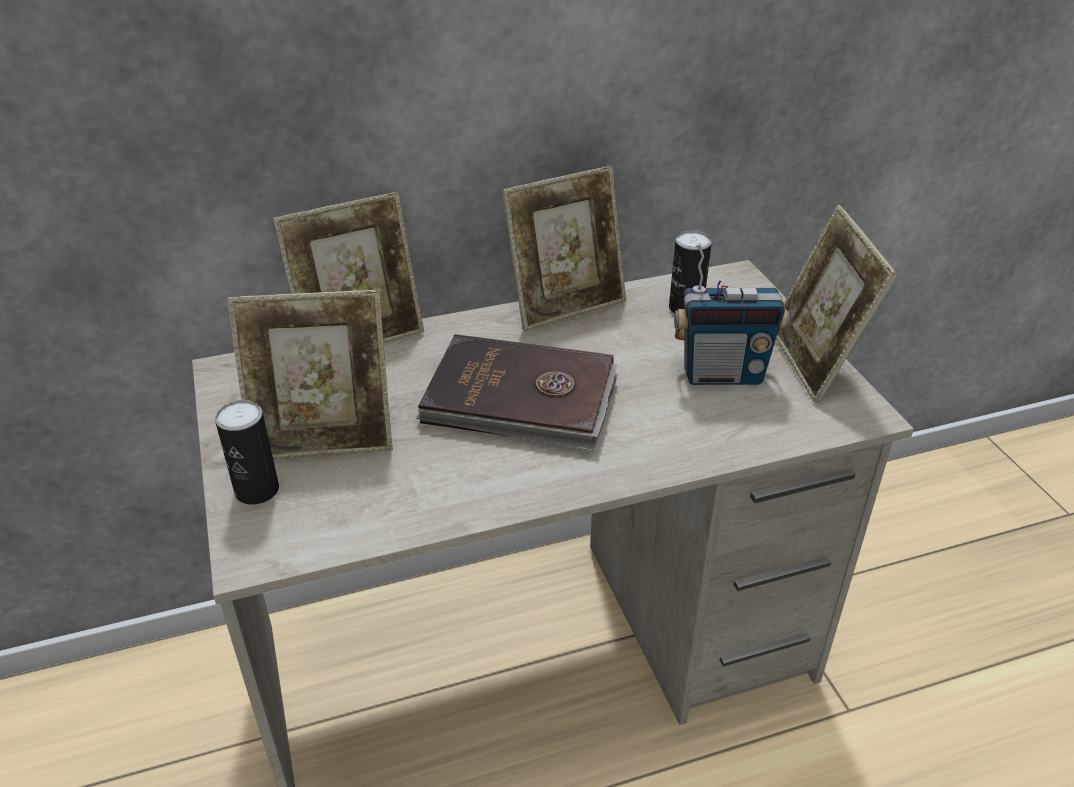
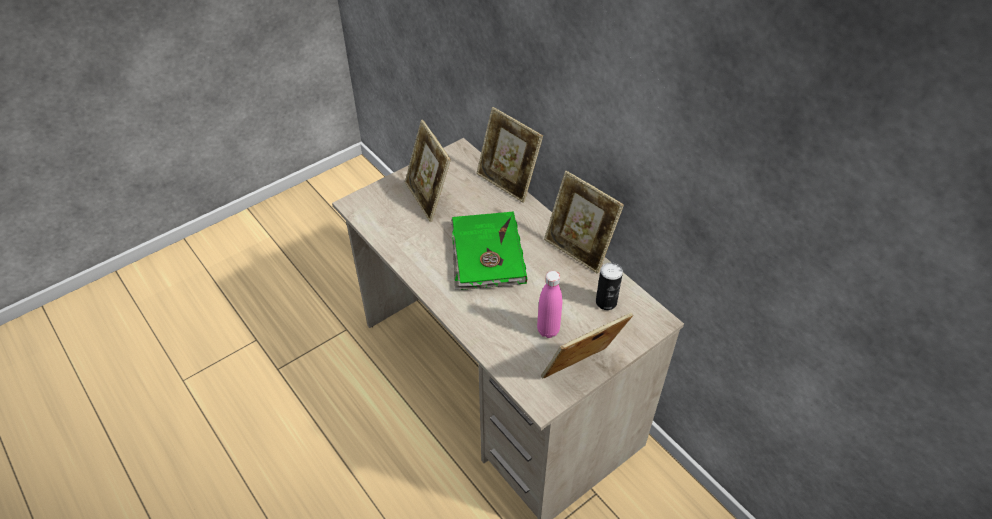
camera: 70 degrees right, 10 degrees up
(257, 490) = (389, 191): can -> none
(520, 399) = (486, 254): brown book -> green book
(722, 374) = (548, 330): radio -> pink bottle

